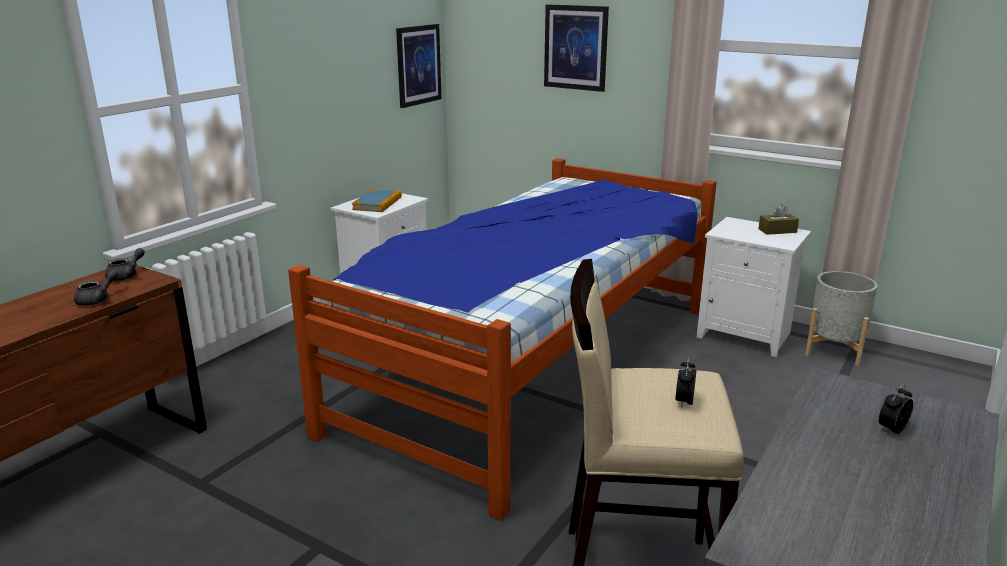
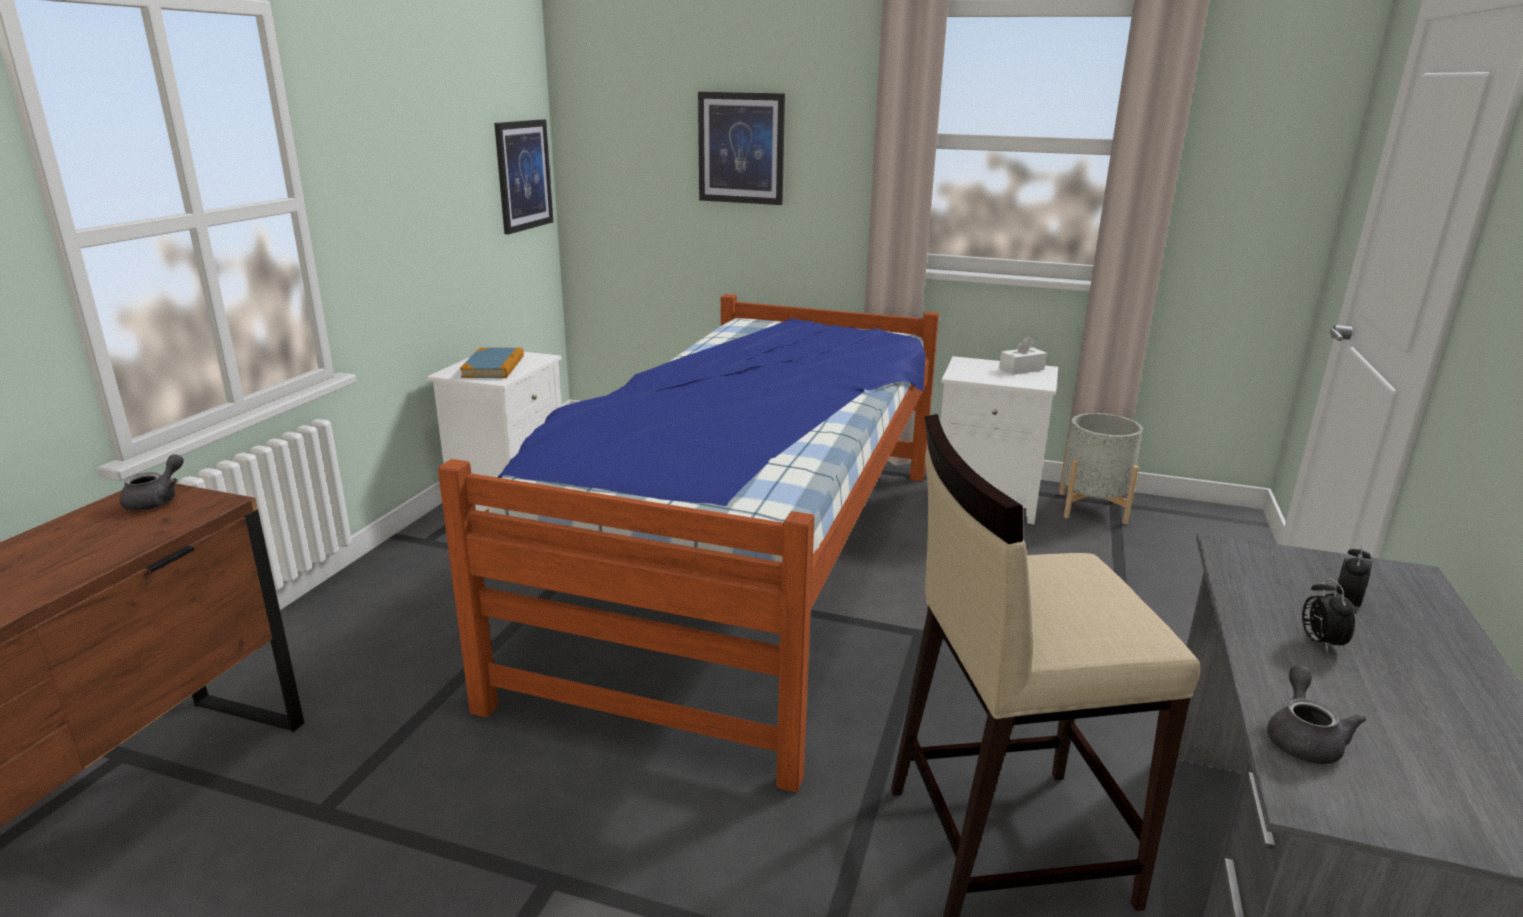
camera: 15 degrees left, 0 degrees up
(98, 299) = (122, 544): grey teapot -> grey teapot (1303, 738)
(684, 402) = (1089, 599): alarm clock -> alarm clock (1319, 642)
(777, 231) = (1021, 369): brown tissue box -> white tissue box

